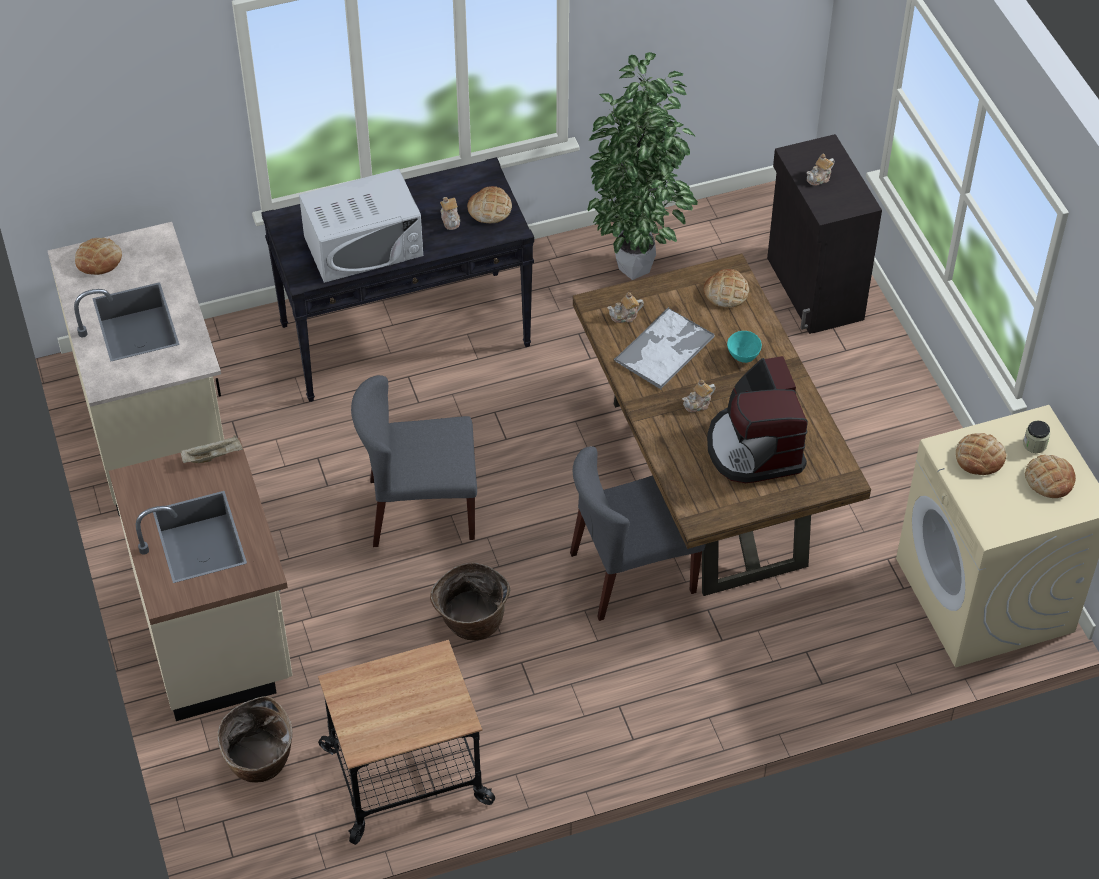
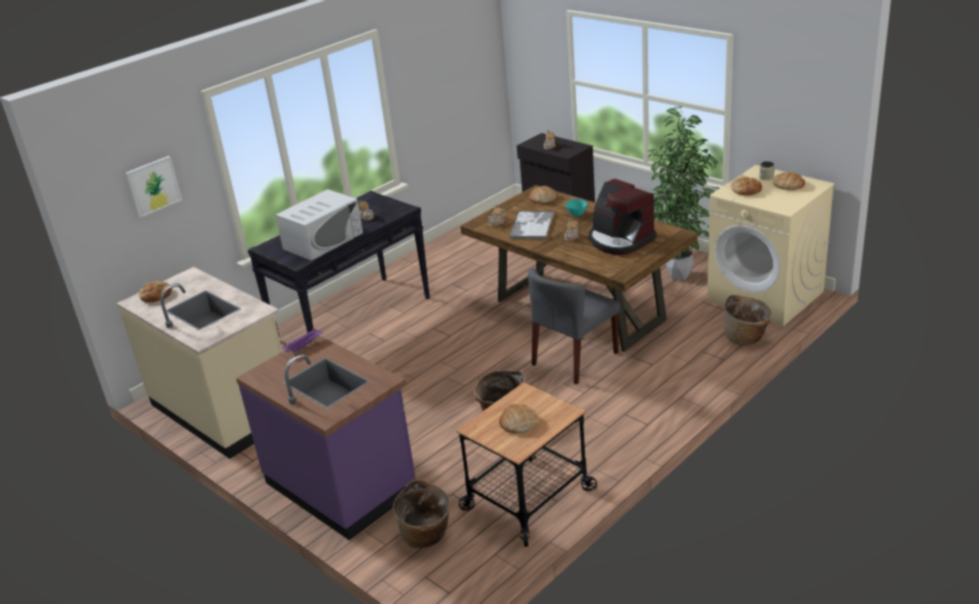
camera: 25 degrees left, 20 degrees down
(134, 112) = (153, 186): none -> picture
(213, 456) = (304, 346): beige tray -> purple tray
(217, 632) = (342, 485): beige counter -> purple counter
(420, 509) = (426, 381): grey chair -> none
(489, 209) = (385, 206): bread -> bread (518, 422)
(638, 266) = (461, 251): potted plant -> potted plant (680, 273)
(885, 661) = (746, 338): none -> basket

